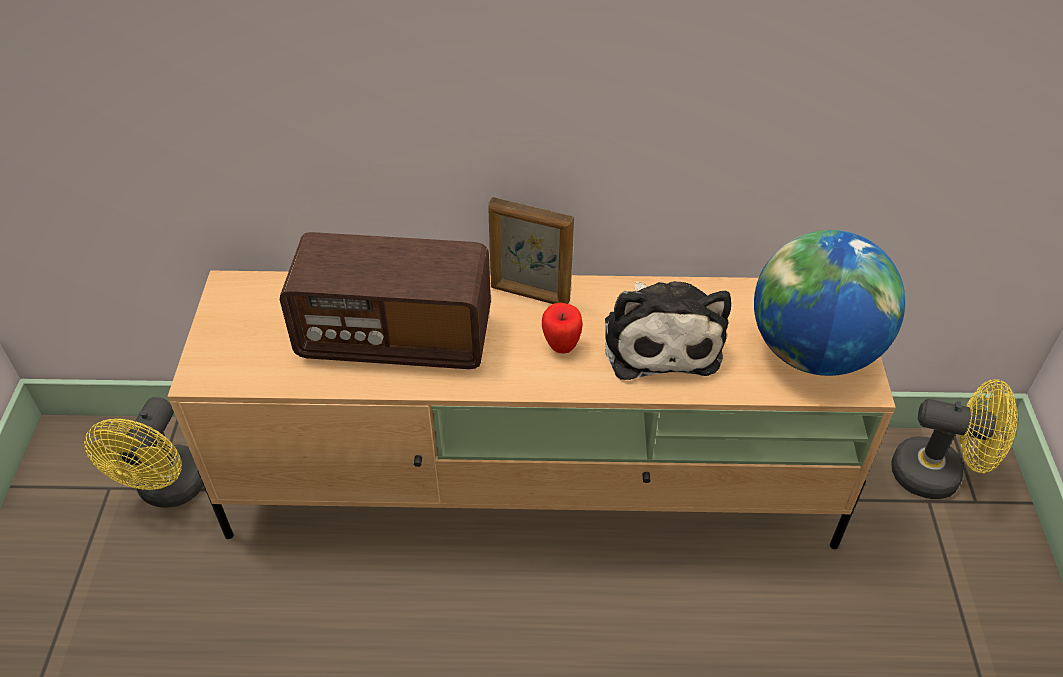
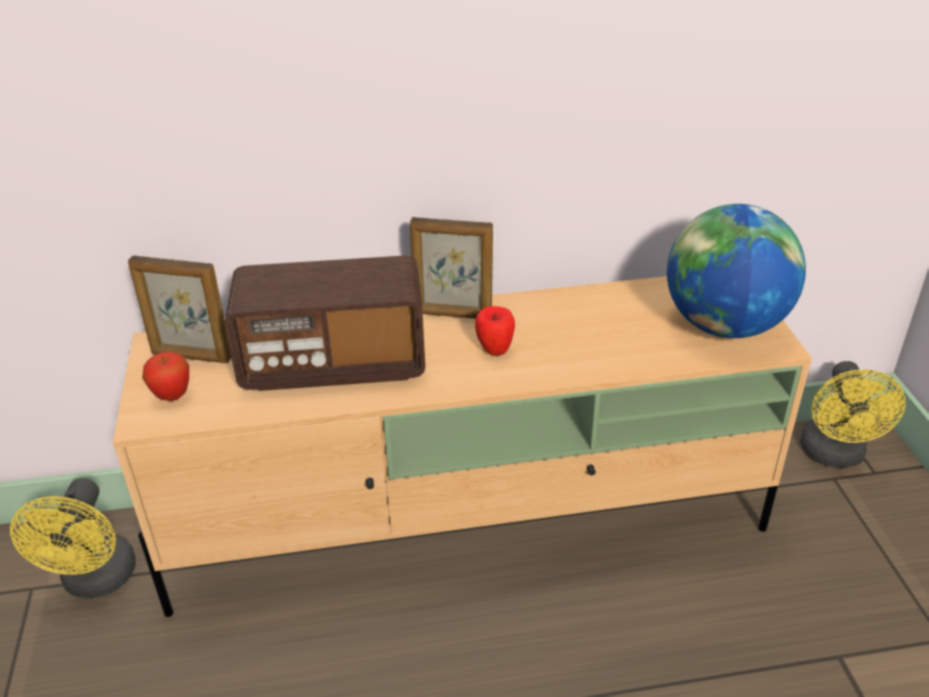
camera: 10 degrees left, 10 degrees down
(232, 352) = (172, 396): none -> apple
(259, 308) = (191, 356): none -> picture frame
(660, 339) = (585, 333): plush toy -> none
(938, 474) = (834, 455): yellow fan -> yellow fan turned 90 degrees clockwise

